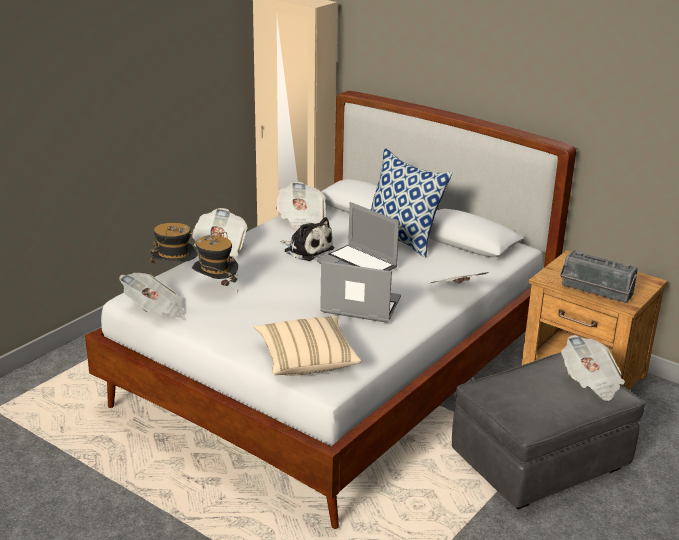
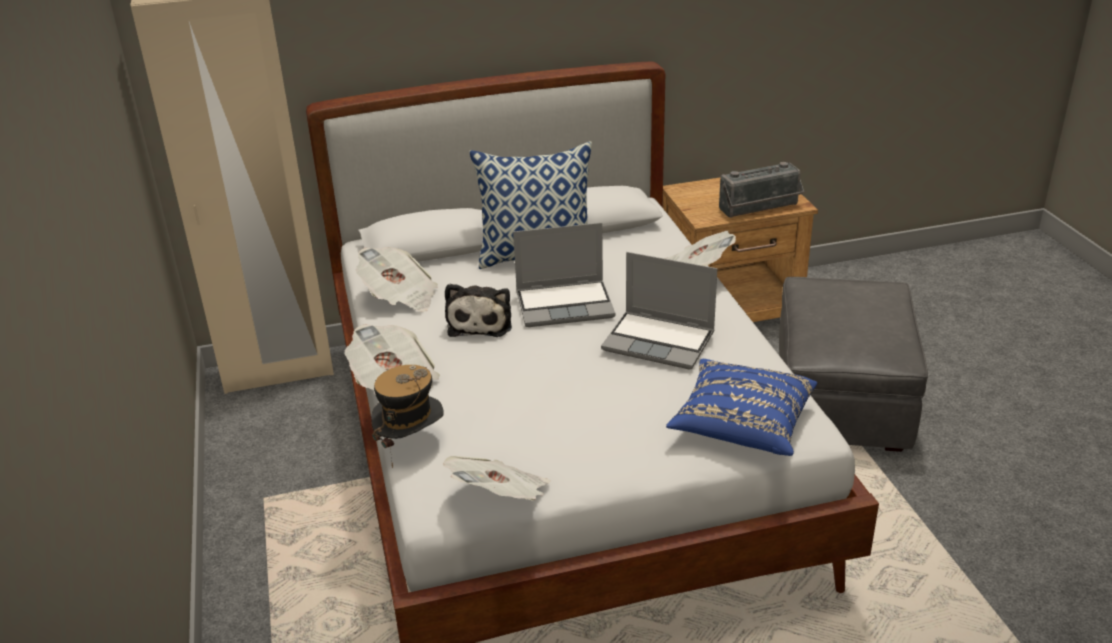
camera: 50 degrees left, 5 degrees up
(216, 289) = (504, 426): hat -> none
(306, 359) = (742, 424): beige pillow -> blue pillow
(307, 249) = (481, 322): plush toy -> plush toy turned 105 degrees clockwise
(359, 306) = (660, 341): laptop -> laptop turned 120 degrees counterclockwise
(590, 382) = (859, 292): newspaper -> none

